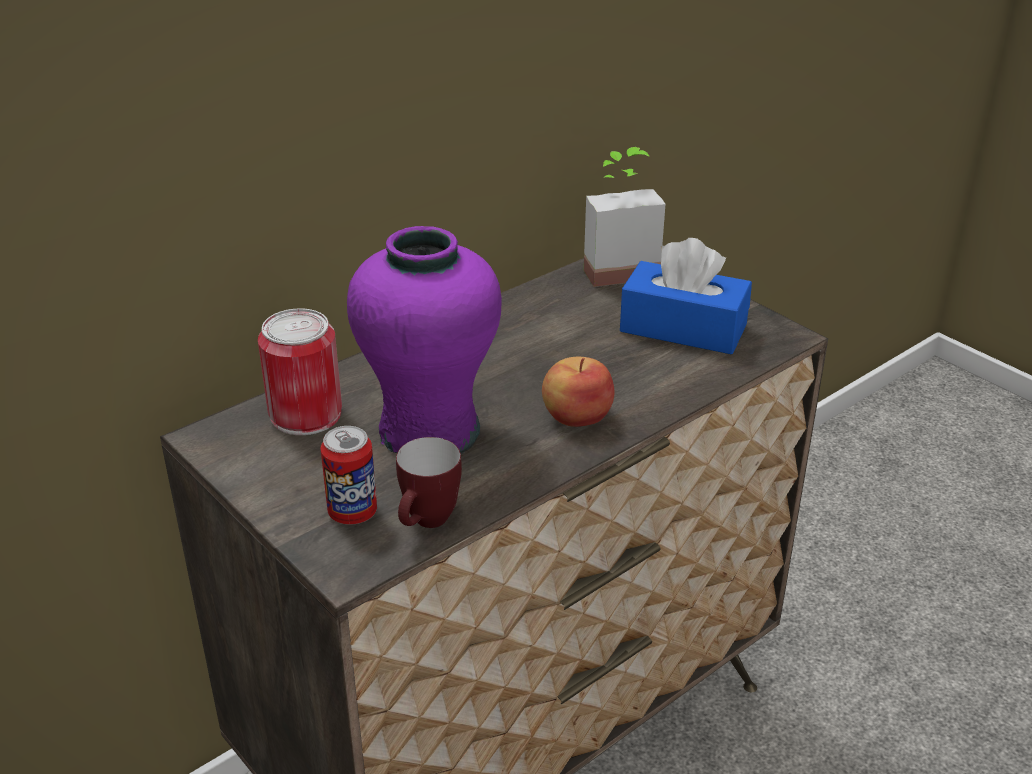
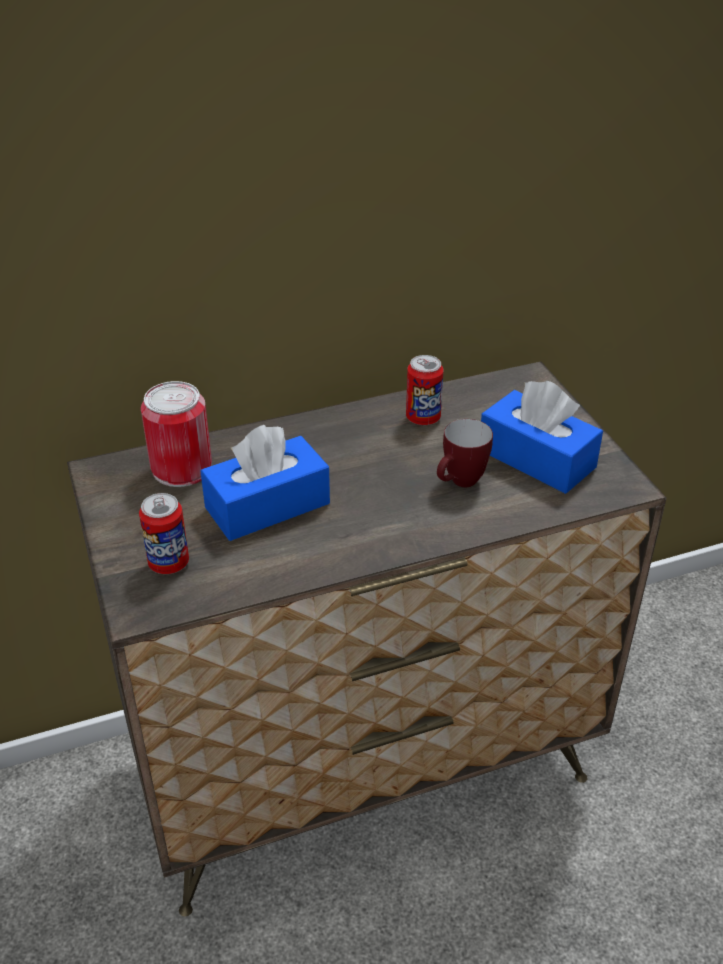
camera: 20 degrees right, 5 degrees up
(427, 524) = (219, 588): mug -> mug (460, 483)
(429, 431) = (267, 505): purple vase -> blue tissue box
(543, 313) = (423, 418): none -> can
(576, 416) = (395, 521): apple -> none
(616, 267) = (512, 387): potted plant -> none

